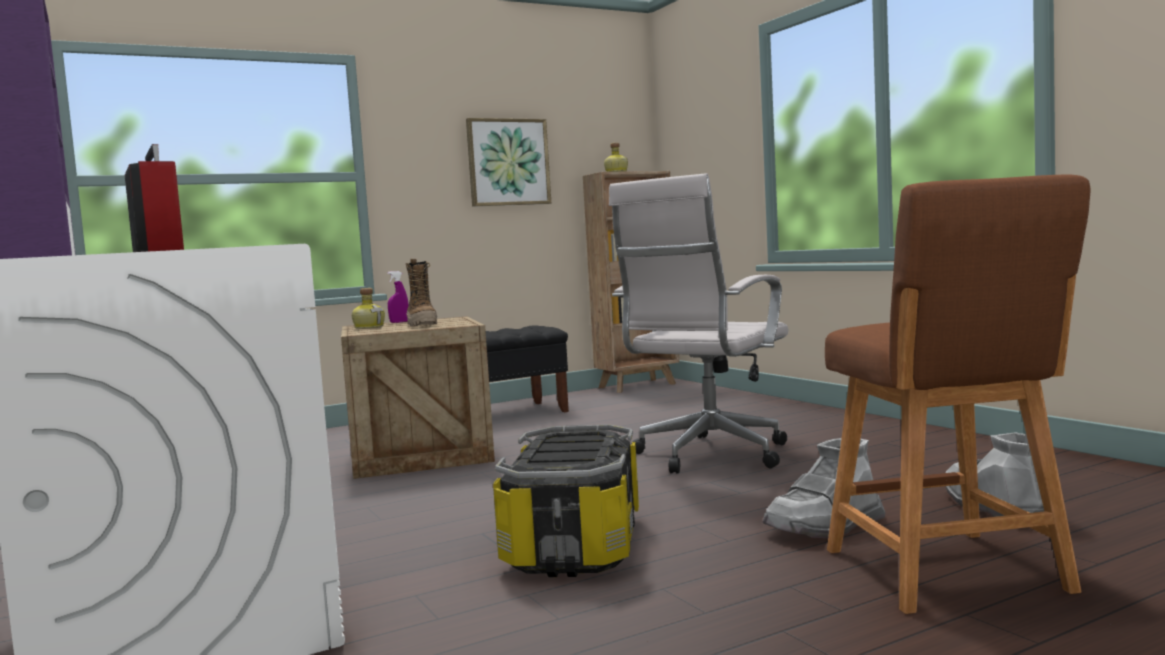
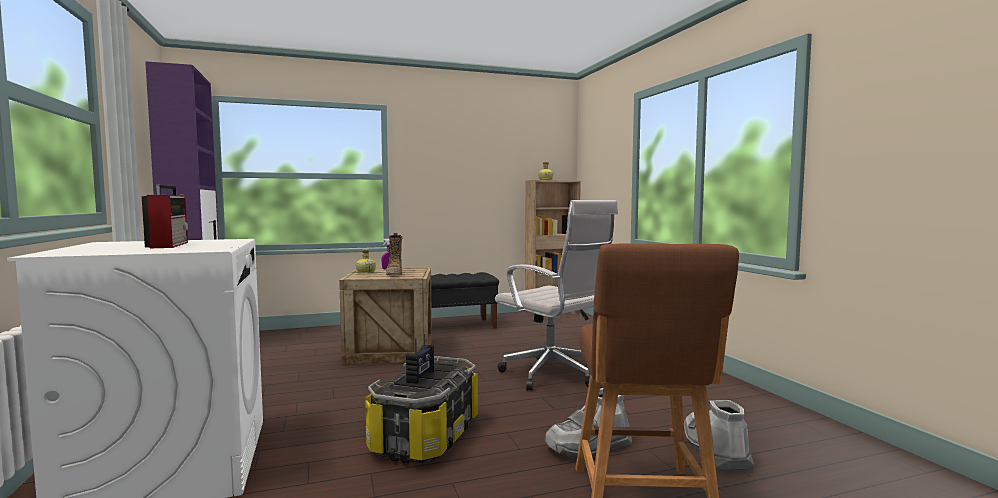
camera: 10 degrees right, 0 degrees up
(508, 162) = (478, 171): picture -> none
(561, 450) = (421, 376): none -> radio
(708, 456) = (554, 376): white office chair -> white office chair turned 90 degrees counterclockwise

